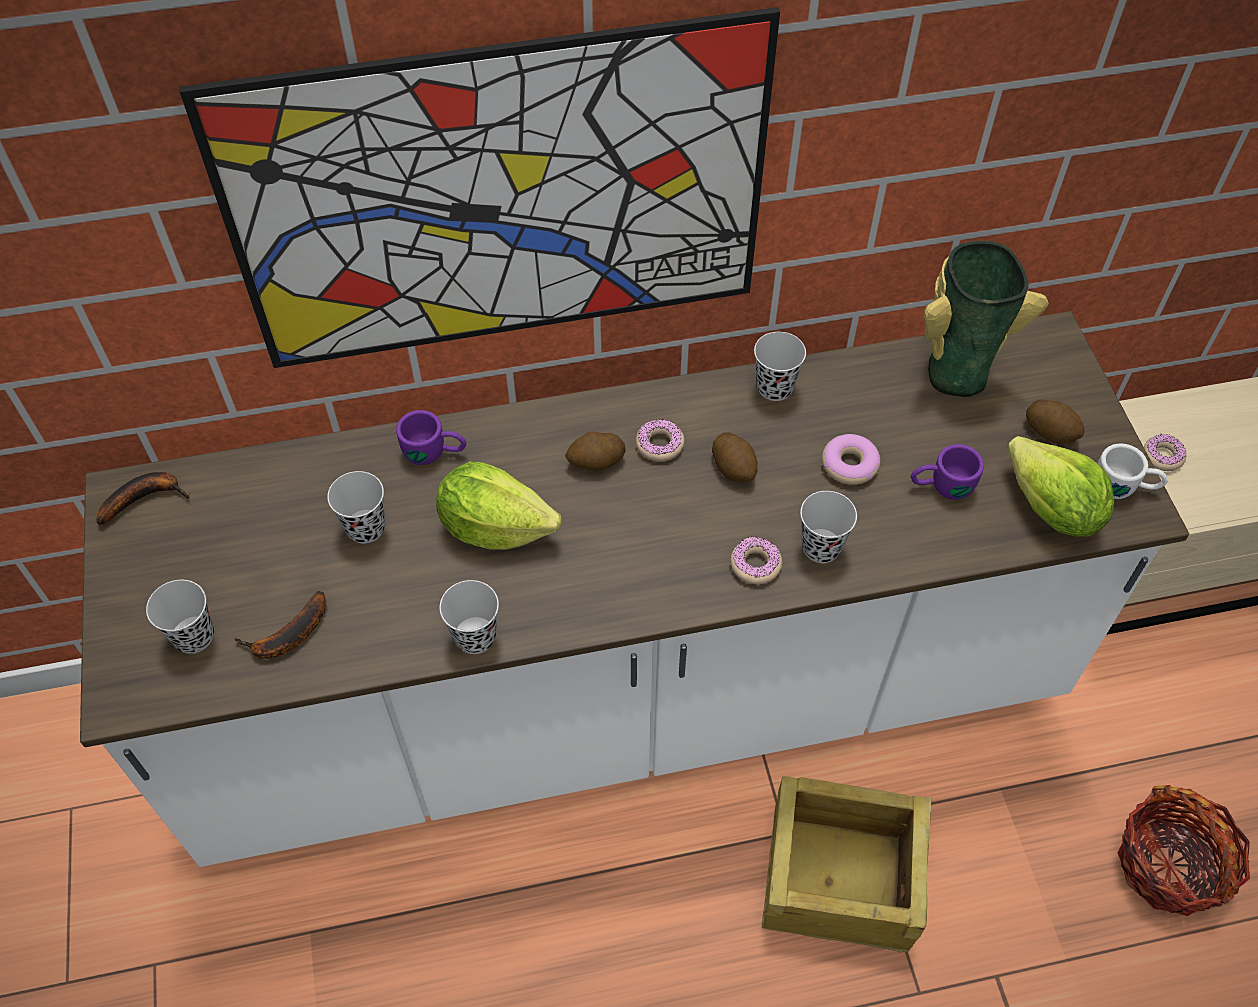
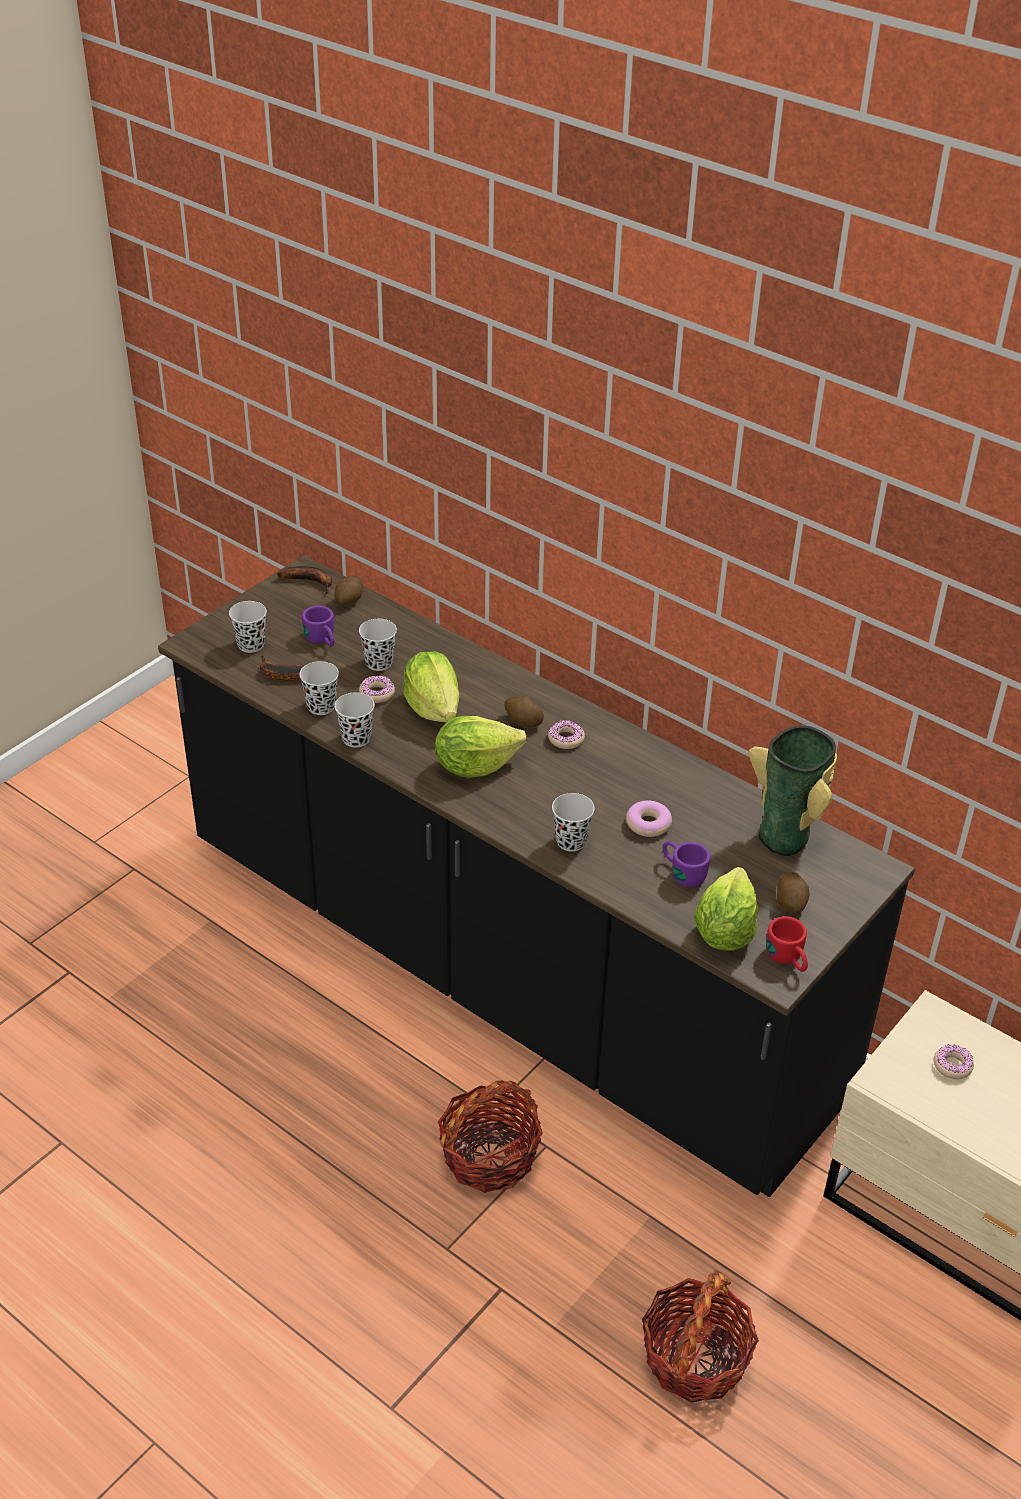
camera: 50 degrees right, 15 degrees down
(435, 451) = (456, 659): purple mug -> purple mug (323, 640)
(502, 201) = (545, 509): picture -> none
(627, 552) = (475, 765): none -> lettuce
(629, 699) = (505, 971): white counter -> black counter
(734, 468) = (586, 777): potato -> potato (349, 600)
(755, 565) = (526, 820): donut -> donut (377, 693)
(774, 387) = (668, 763): black cup -> black cup (321, 706)
(839, 875) = (489, 1156): crate -> basket
(1125, 486) = (788, 959): white mug -> red mug

